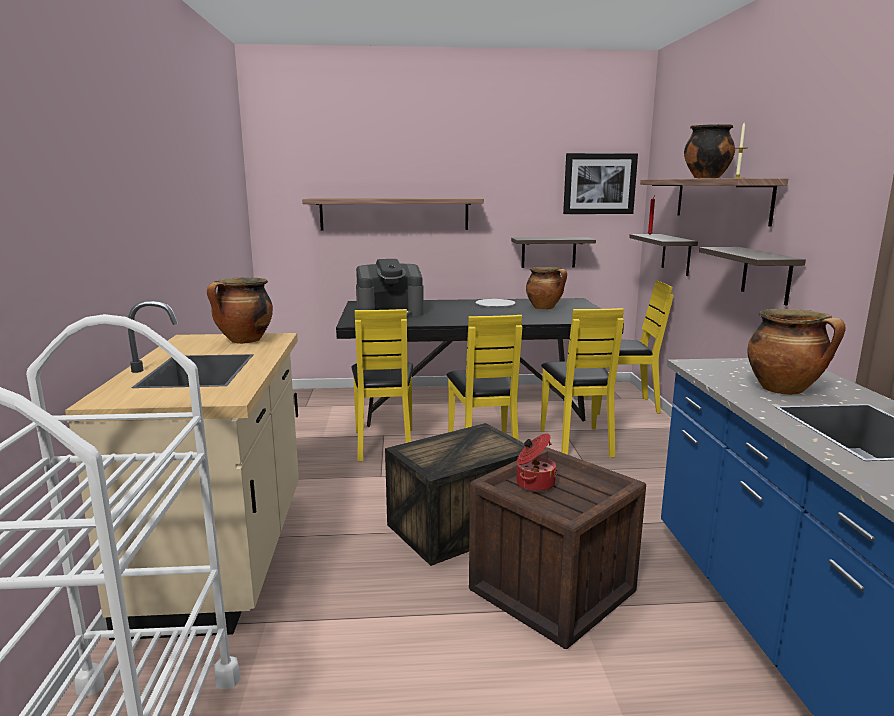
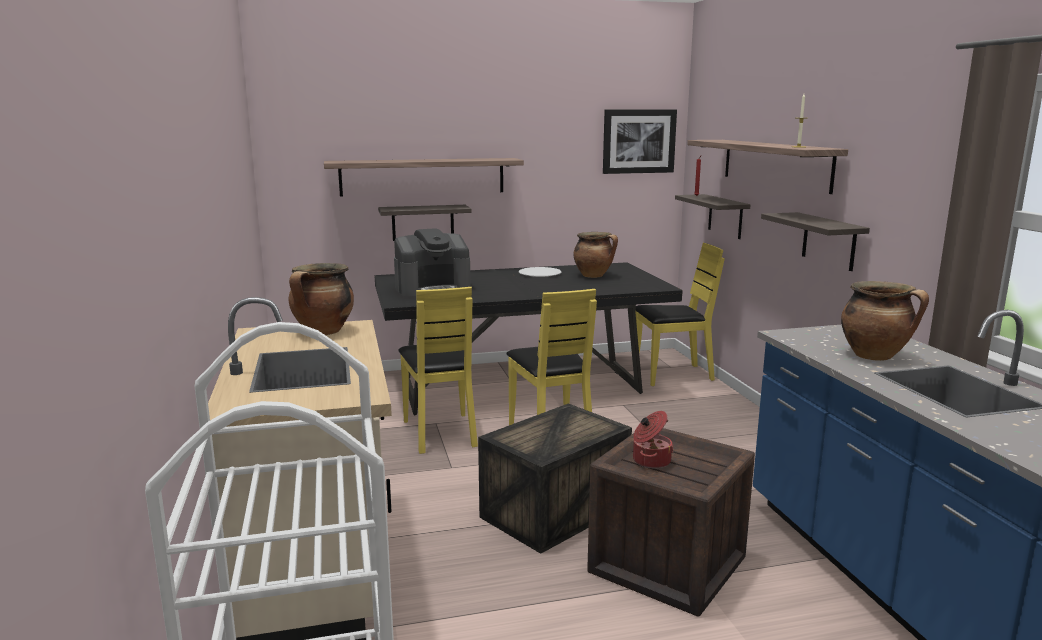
camera: 10 degrees left, 0 degrees up
(548, 252) = (588, 214): shelf -> shelf (423, 222)
(577, 442) = (641, 416): yellow chair -> none
(705, 178) = (762, 144): cooking pot -> none

